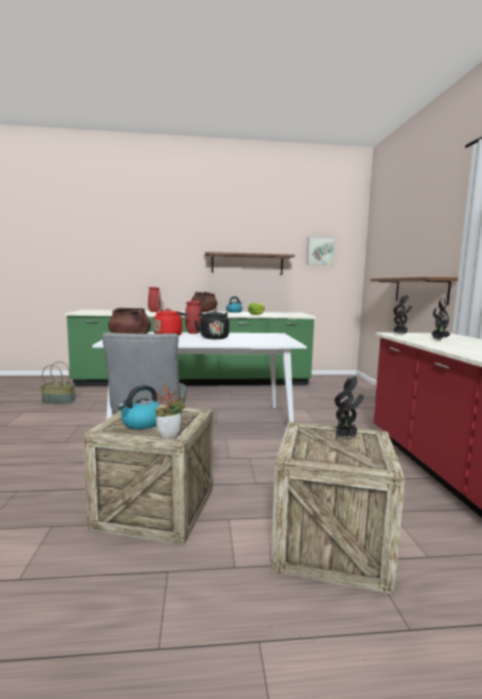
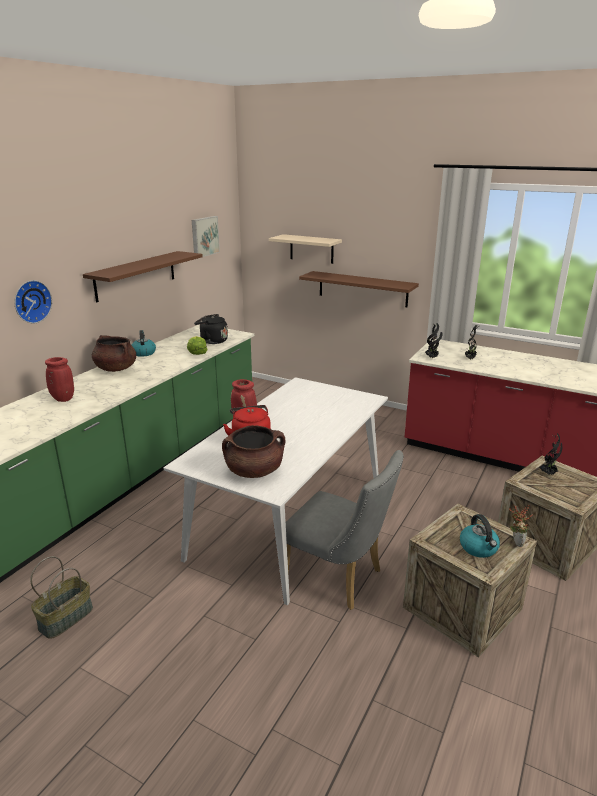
camera: 55 degrees left, 15 degrees up
(167, 260) = (31, 301): none -> wall clock
(213, 338) = (295, 421): black kettle -> black kettle (212, 341)
(395, 259) = (311, 249): none -> beige shelf

